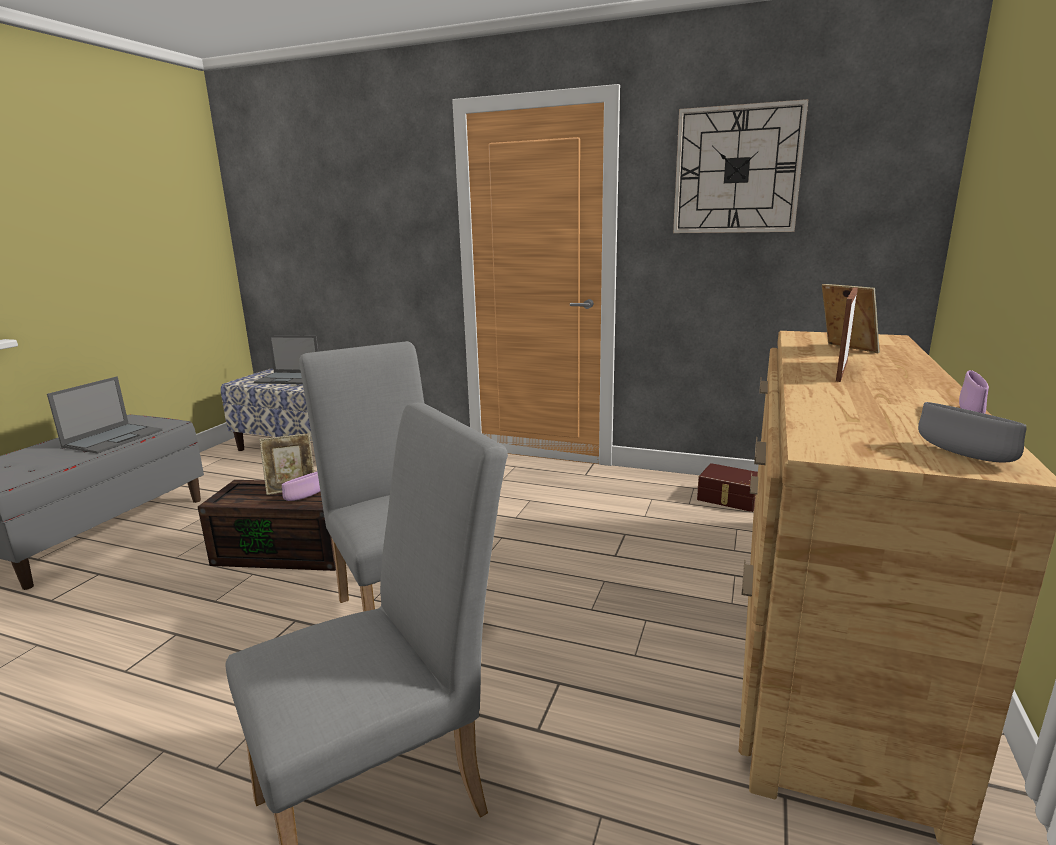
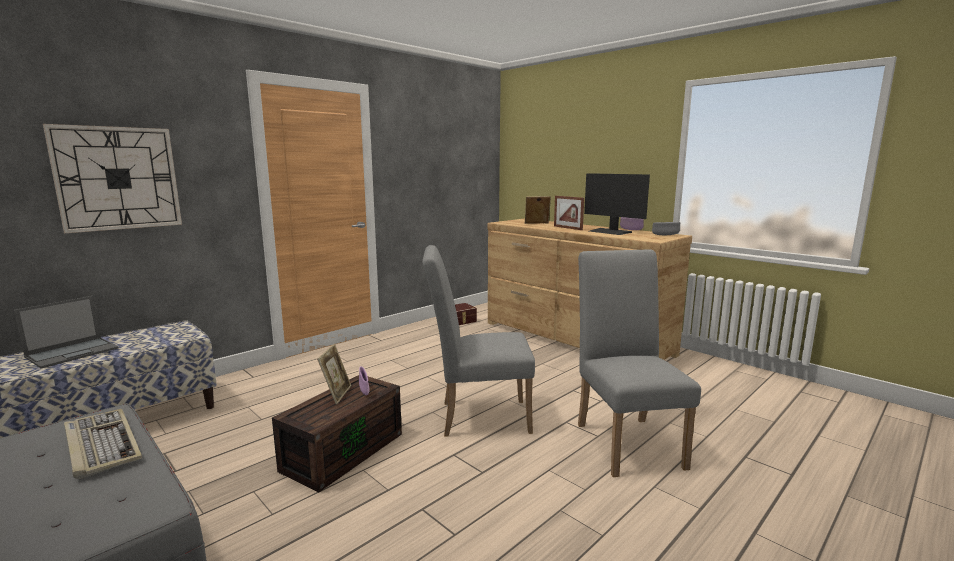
camera: 65 degrees left, 5 degrees down
(114, 438) = (100, 445): laptop -> keyboard
(736, 170) = (428, 142): wall clock -> wall clock (118, 178)
(872, 402) = (610, 232): none -> monitor

